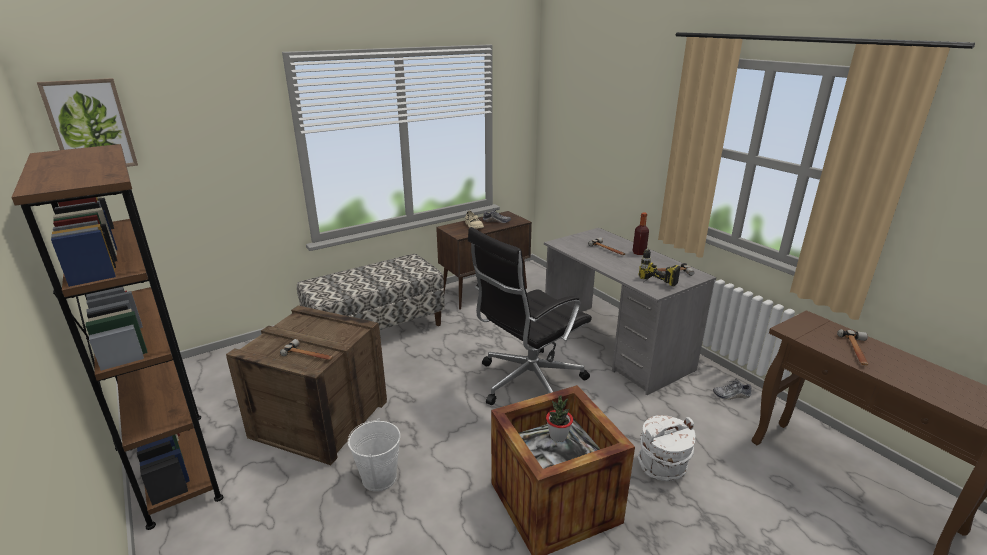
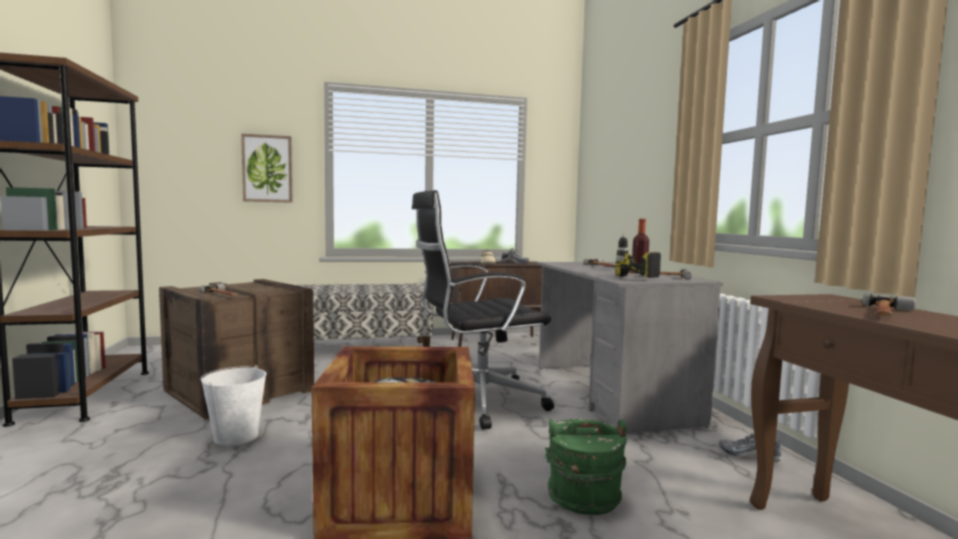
camera: 20 degrees right, 20 degrees down
(90, 125) = (160, 119): picture -> picture (267, 168)
(558, 436) = (400, 379): potted plant -> none
(662, 466) = (583, 498): white bucket -> green bucket

